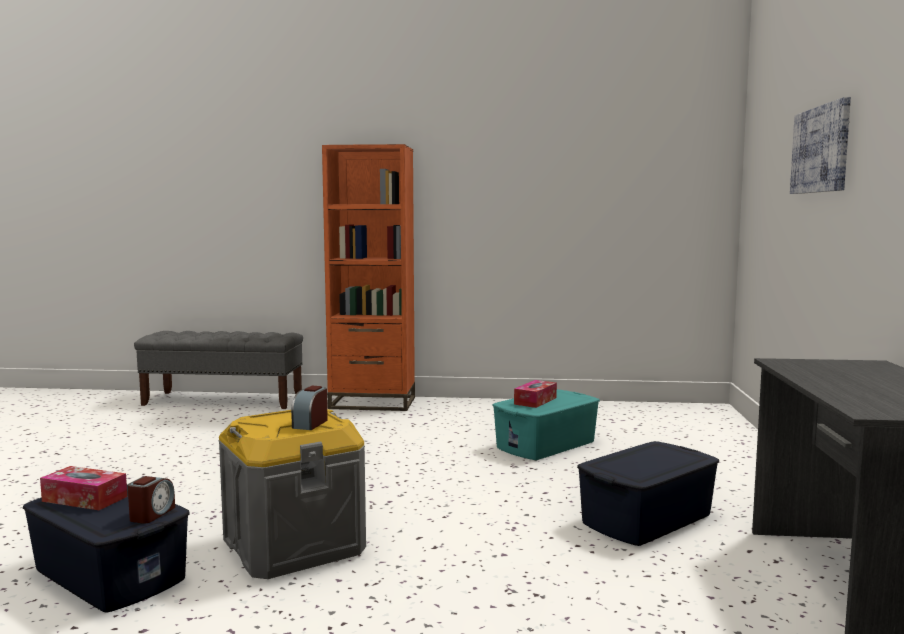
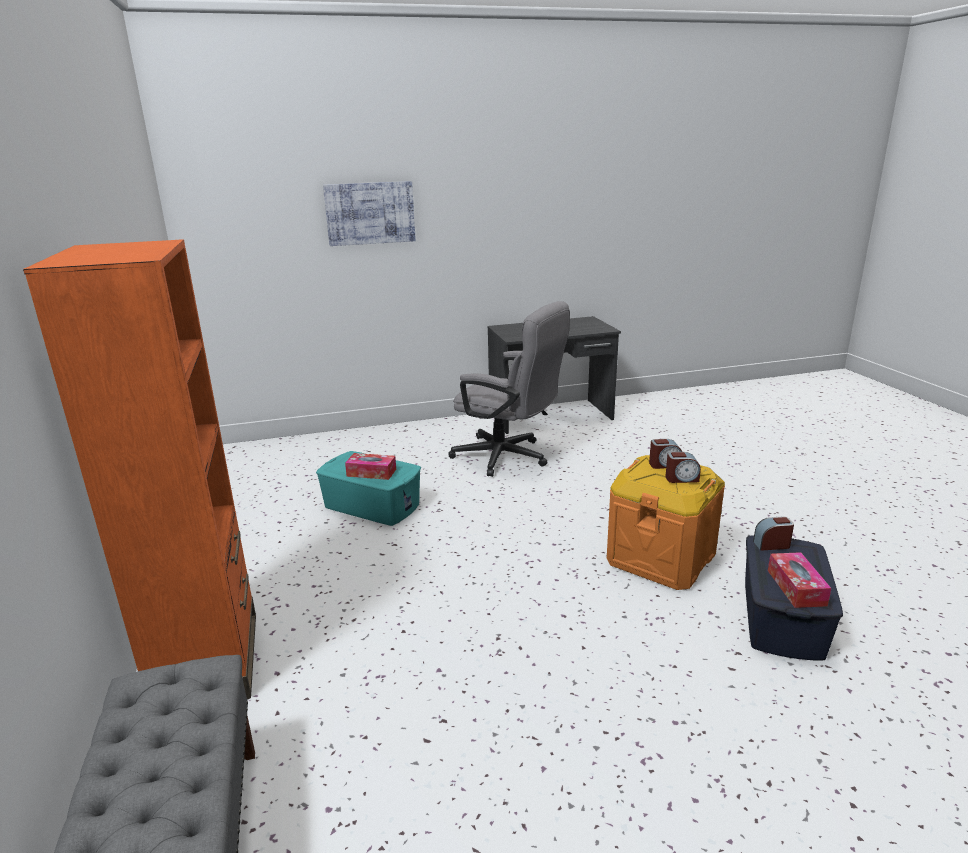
camera: 110 degrees left, 15 degrees up
(268, 423) = (681, 479): none -> alarm clock
(294, 546) = (661, 558): grey storage box -> orange storage box
(646, 518) = (509, 458): blue storage box -> grey office chair

